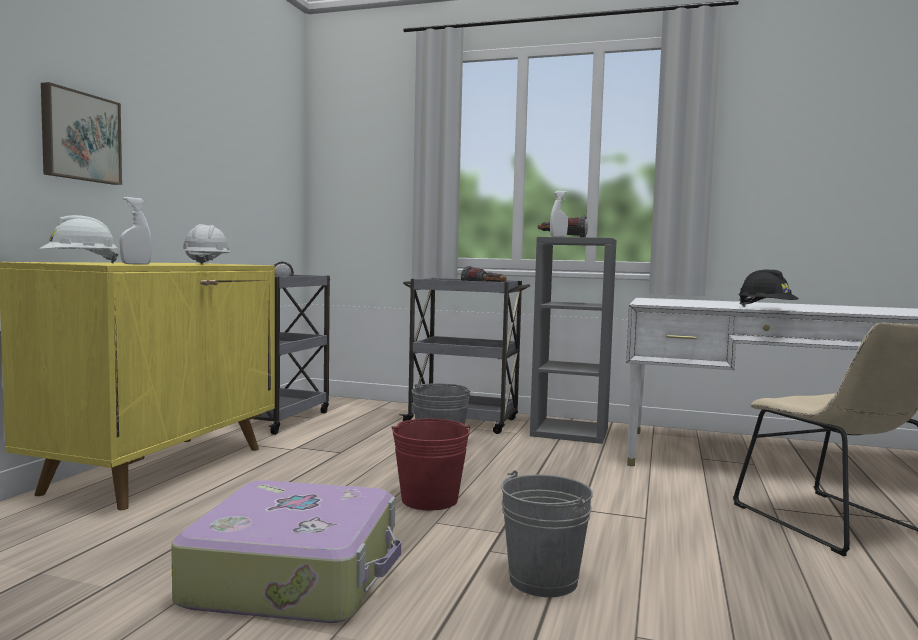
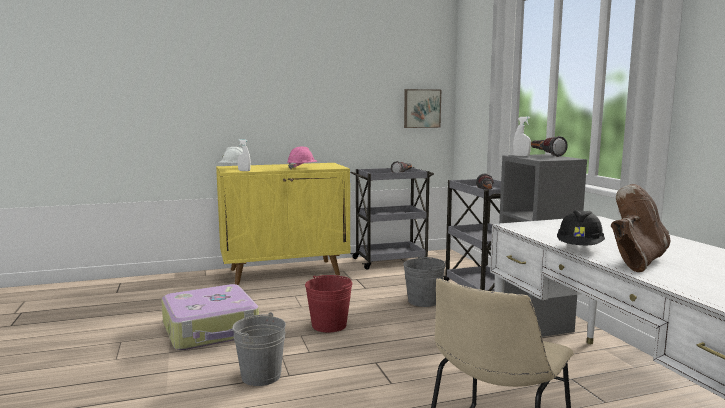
camera: 55 degrees right, 5 degrees up
(79, 137) = (260, 103): picture -> picture (421, 108)
(206, 264) = (302, 168): white hard hat -> pink hard hat
(820, 309) = (635, 261): none -> brown boot

